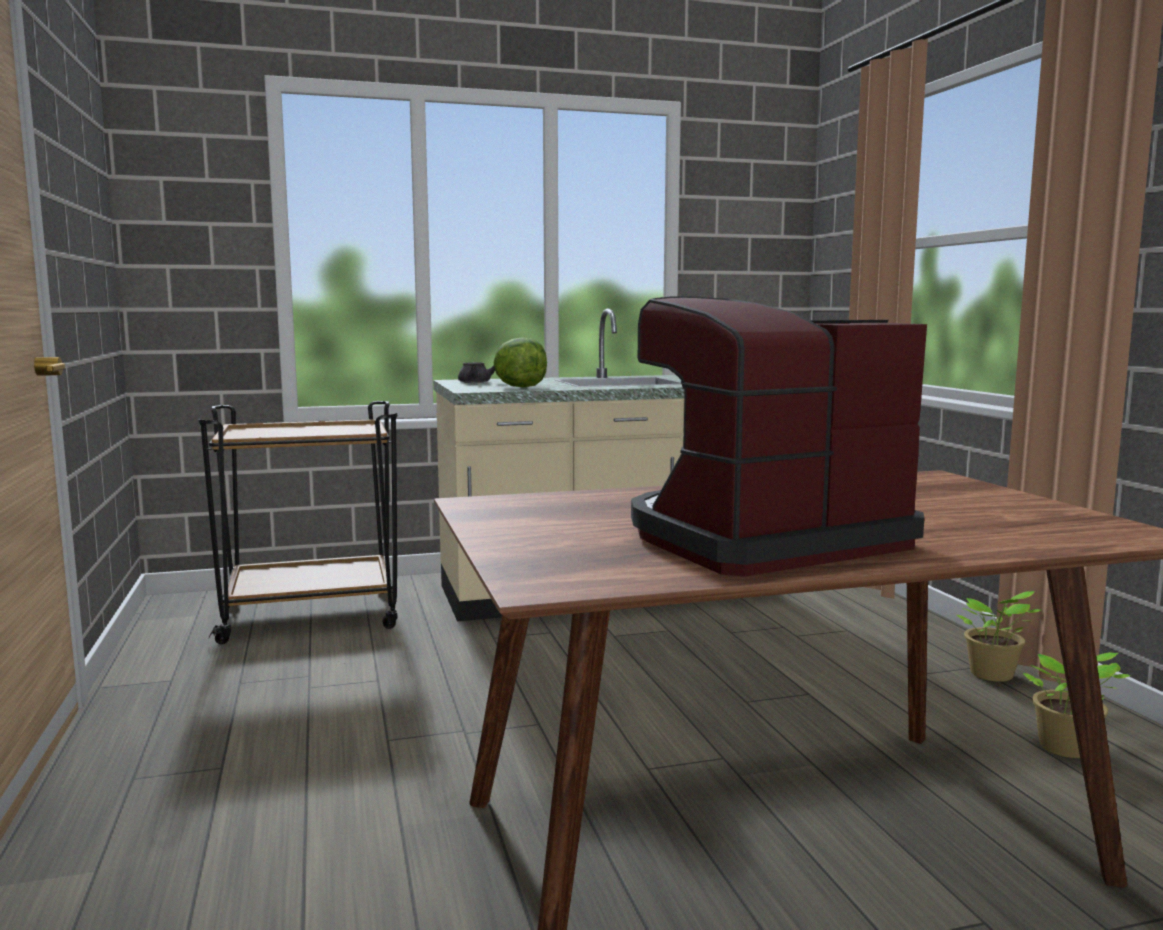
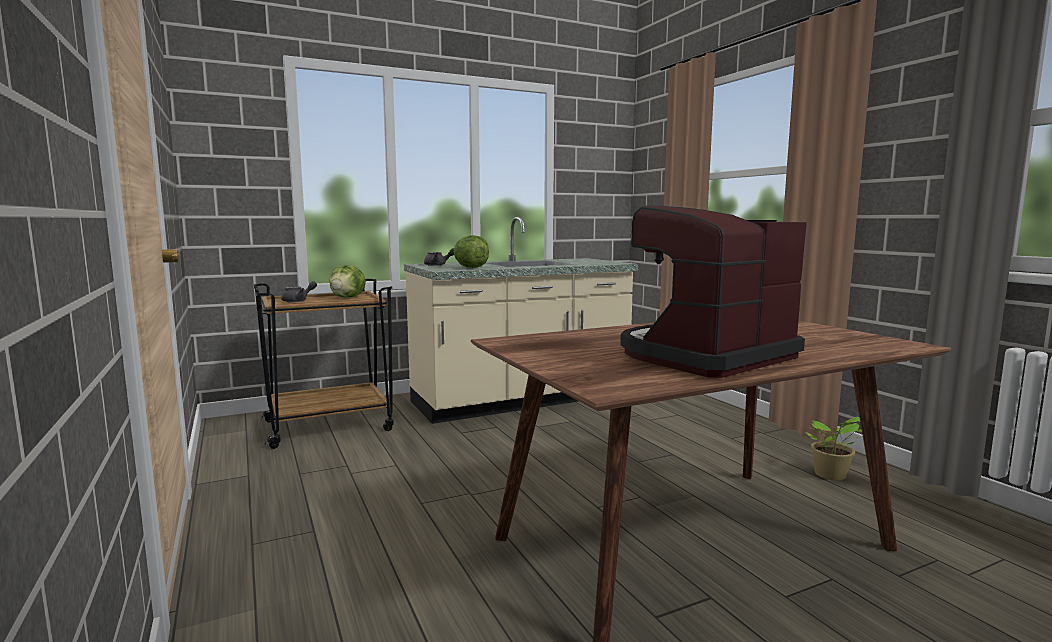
camera: 10 degrees left, 0 degrees up
(269, 432) = (298, 301): none -> grey teapot
(342, 428) = (348, 297): none -> lettuce
(992, 675) = (772, 436): potted plant -> none

